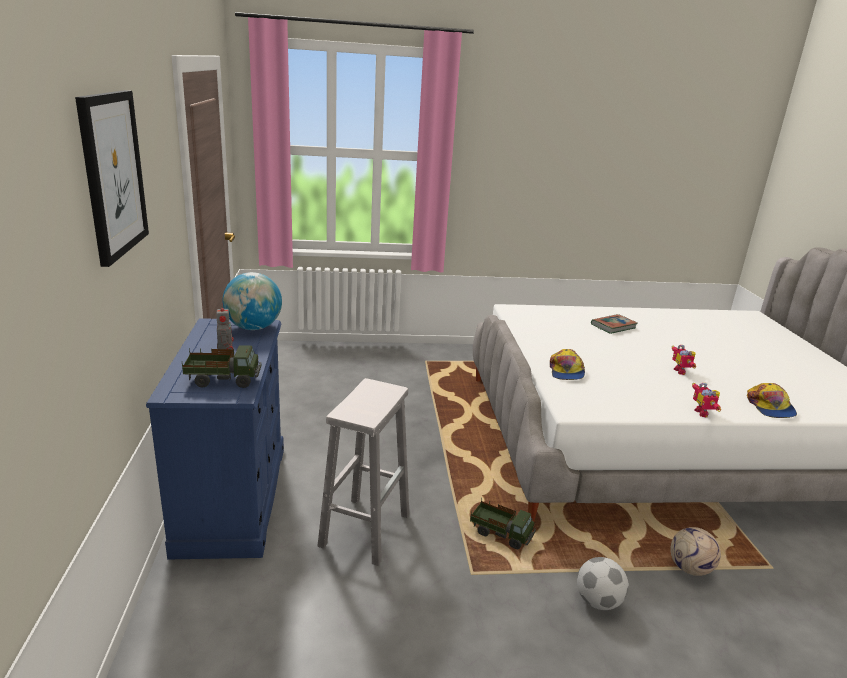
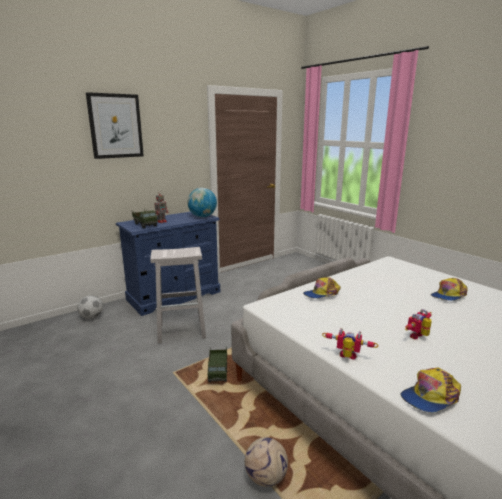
camera: 60 degrees right, 5 degrees down
(598, 601) = (186, 430): football -> football (91, 317)
(613, 326) = (448, 295): book -> cap
(704, 413) = (347, 358): toy robot -> toy robot turned 60 degrees clockwise

